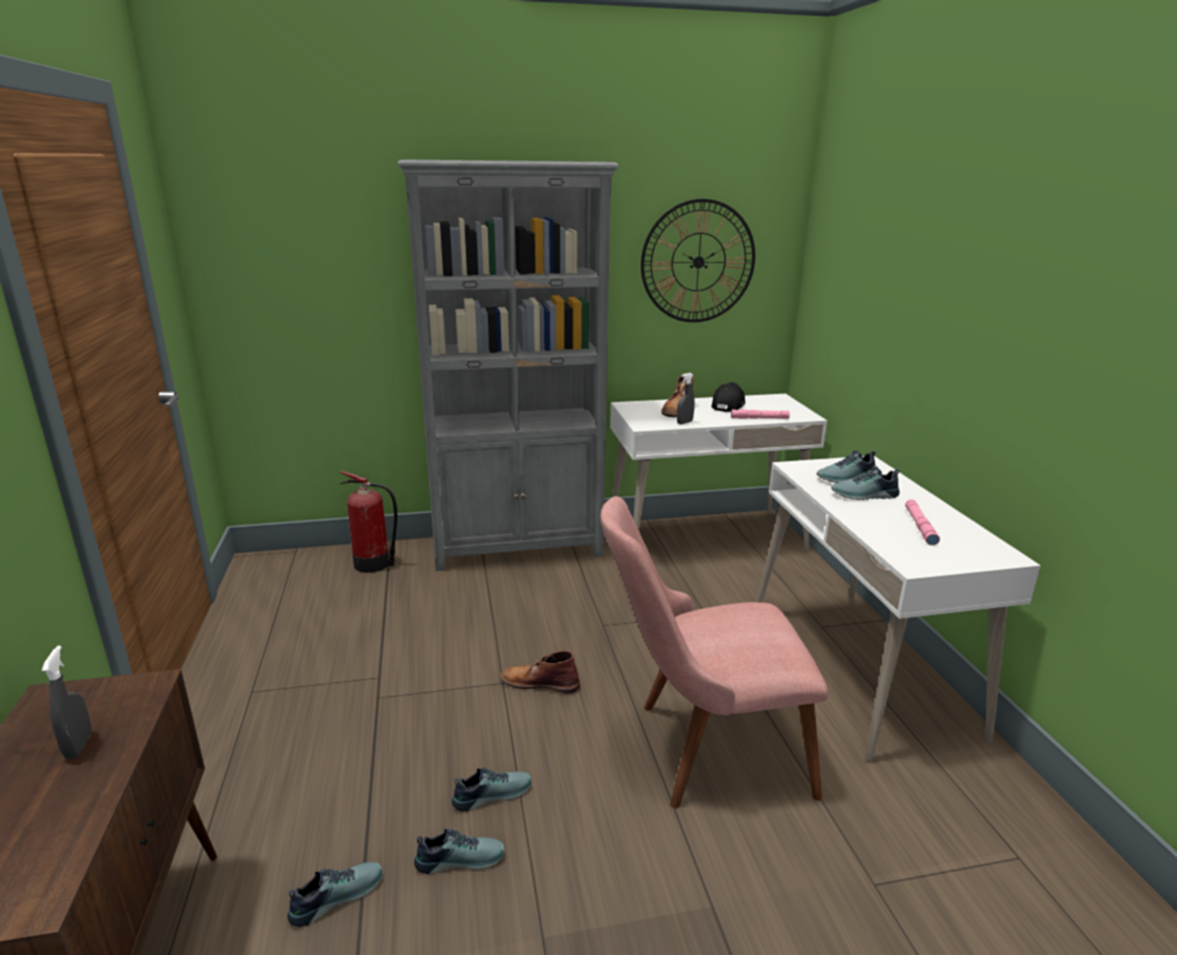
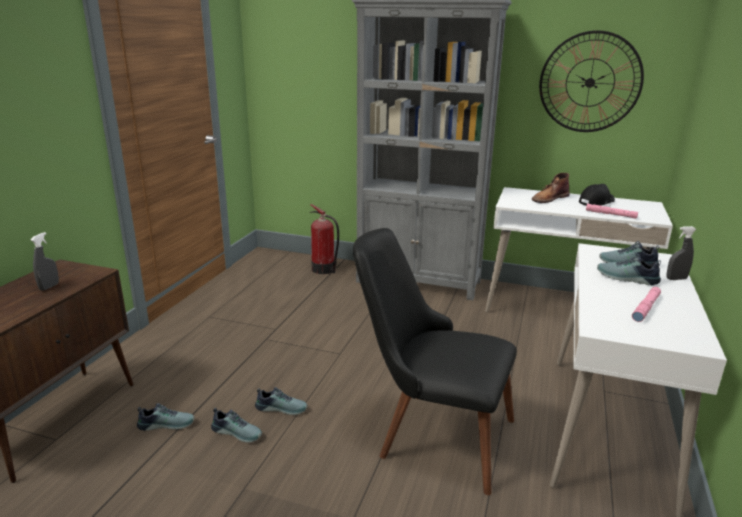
camera: 30 degrees right, 0 degrees up
(539, 682) = (361, 360): brown boot -> none
(684, 422) = (542, 207): grey spray bottle -> grey spray bottle (676, 279)
(701, 750) = (430, 433): pink chair -> black chair

